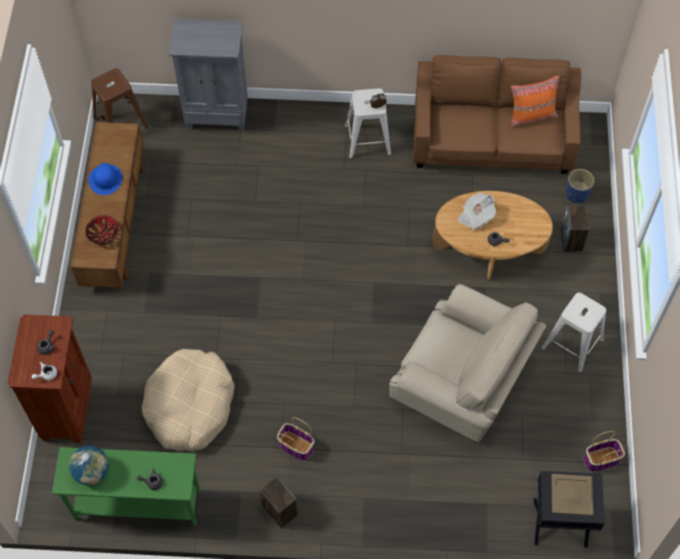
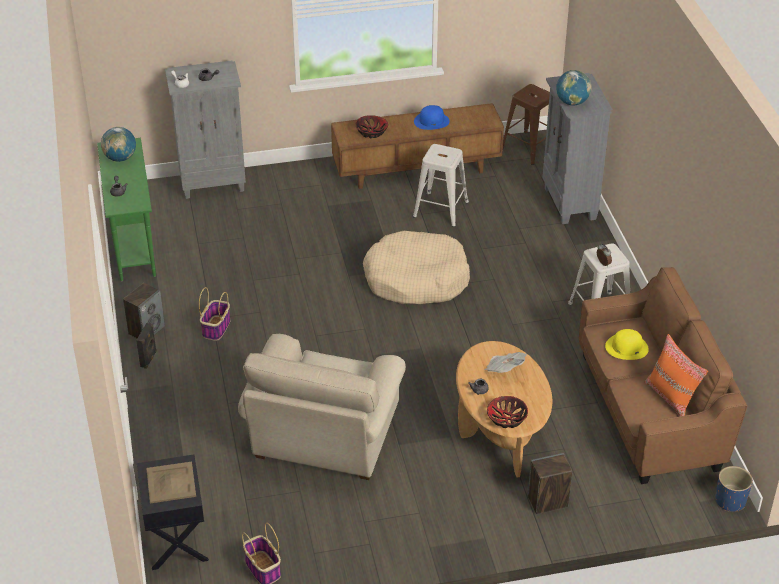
camera: 75 degrees right, 20 degrees down
(69, 412) = (213, 186): brown cabinet -> grey cabinet
(190, 405) = (240, 253): beige dog bed -> beige dog bed (416, 279)
(217, 46) = (572, 102): none -> globe
(322, 514) = (149, 359): none -> black speaker
(469, 126) = (626, 347): none -> yellow hat
(533, 231) = (506, 419): none -> bowl
(572, 344) = (405, 522): white stool -> white stool (440, 209)
(577, 194) = (617, 498): blue planter -> blue planter (730, 501)

